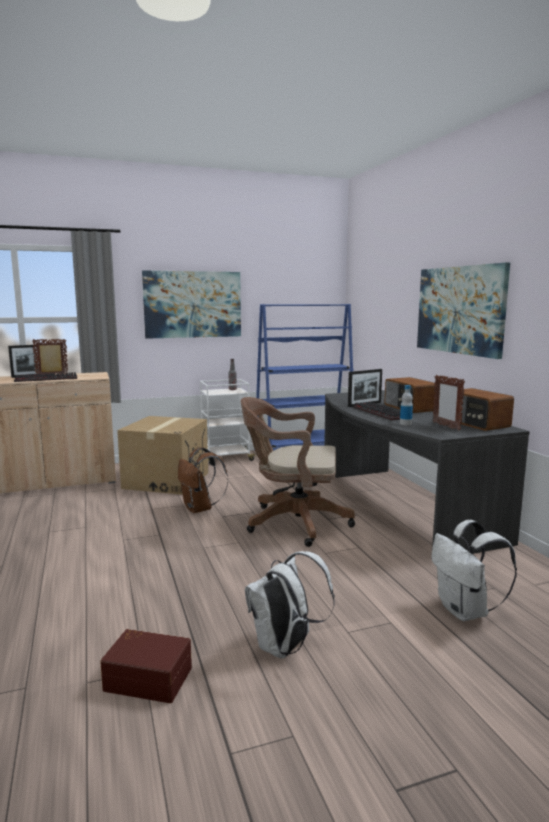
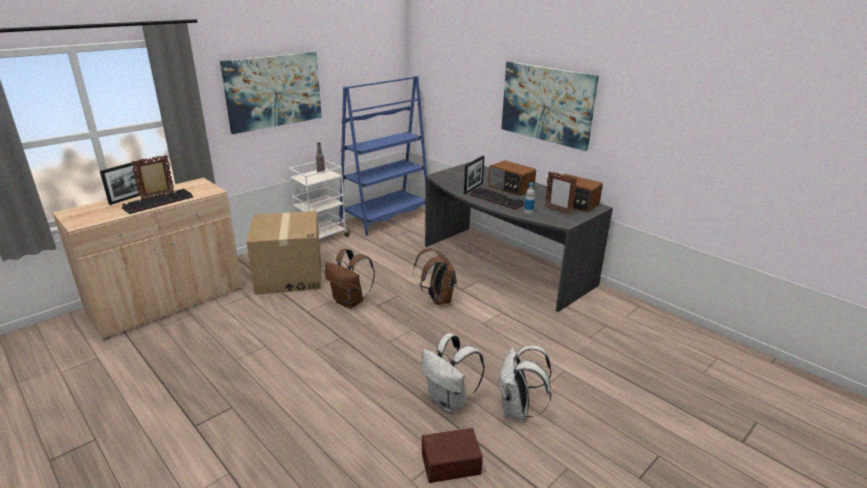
camera: 25 degrees left, 15 degrees up
(292, 522) = (437, 299): brown office chair -> brown backpack
(465, 611) = (601, 349): white backpack -> white backpack (449, 401)

